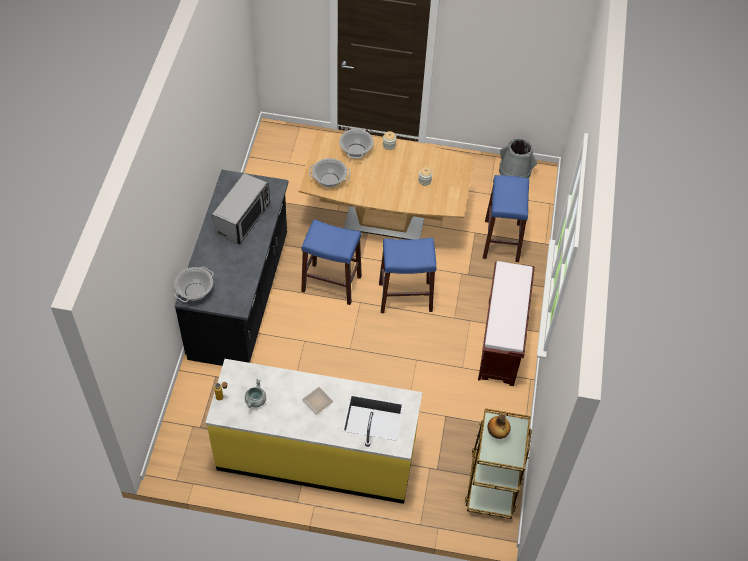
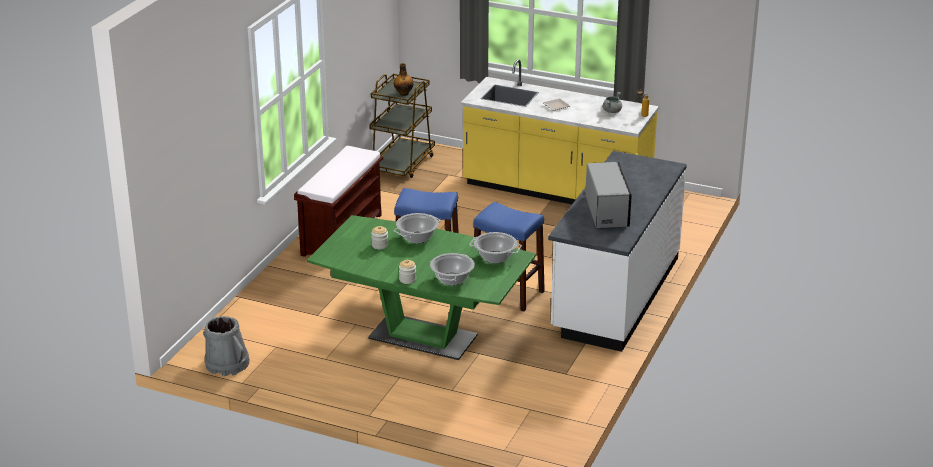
camera: 165 degrees left, 25 degrees down
(195, 291) = (664, 169): cooking pot -> cooking pot (417, 238)
(241, 297) = (615, 294): black counter -> white counter
(243, 219) = (607, 211): microwave -> microwave turned 135 degrees clockwise
(384, 221) = (423, 337): brown dining table -> green dining table
(501, 240) = (290, 305): blue stool -> none

